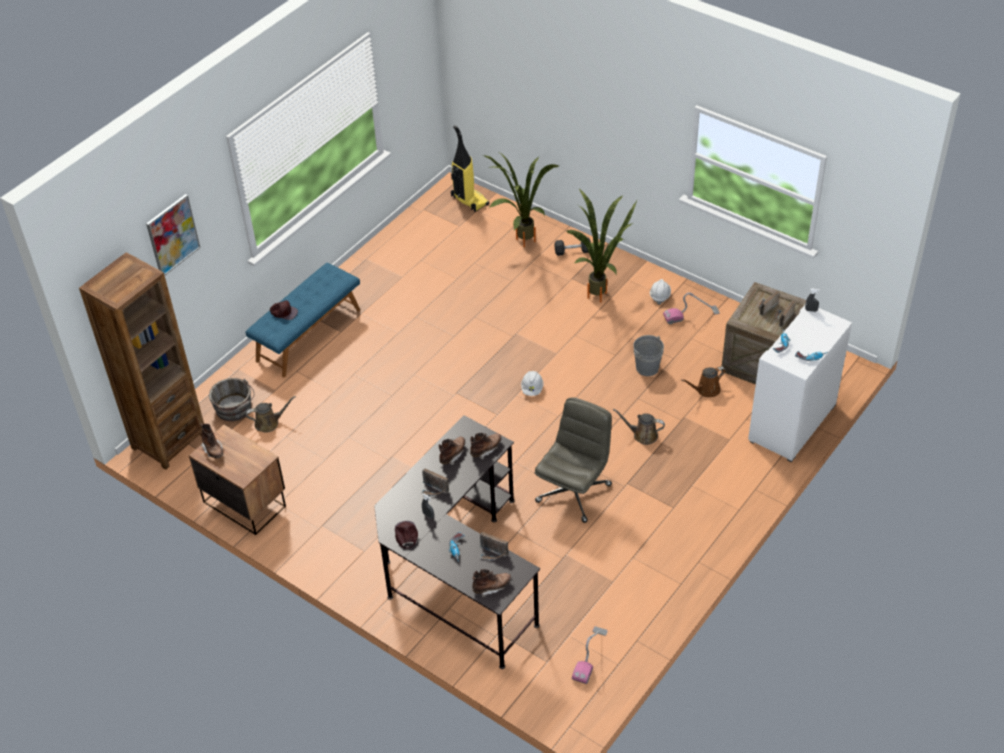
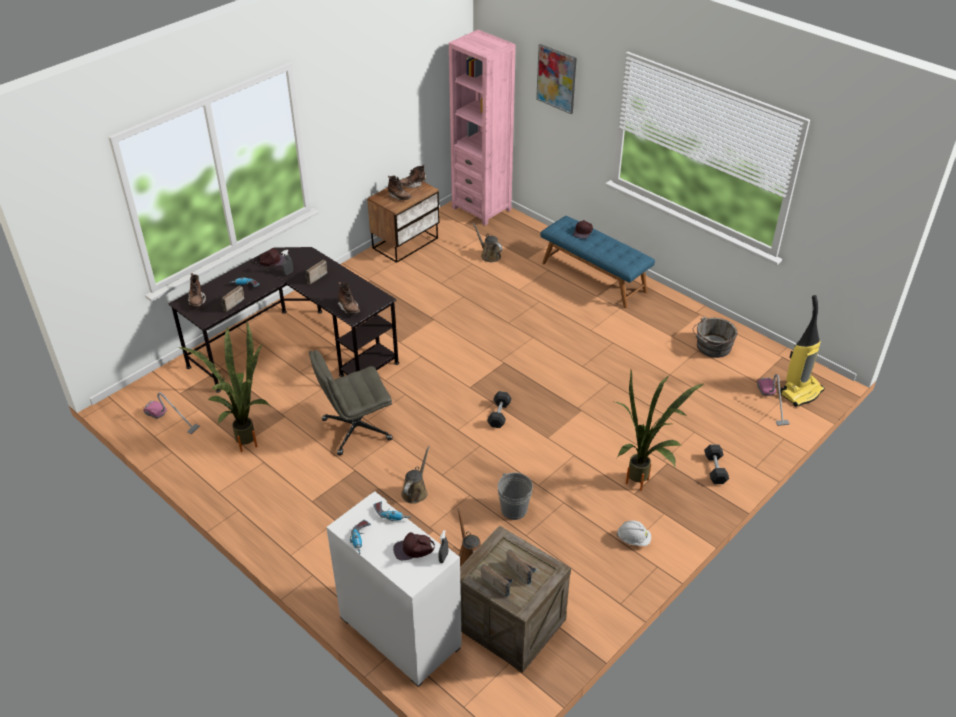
camera: 95 degrees right, 5 degrees down
(169, 440) = (481, 208): brown bookcase -> pink bookcase
(235, 409) = (509, 238): grey bucket -> grey bucket (712, 347)
(269, 423) = (489, 255): brown watering can -> brown watering can turned 150 degrees clockwise
(452, 454) = (350, 289): brown boot -> brown boot (399, 197)
(520, 241) = (730, 426): potted plant -> potted plant (246, 439)
(532, 388) = (499, 414): white hard hat -> grey dumbbell
(573, 492) = (356, 430): grey office chair -> grey office chair turned 120 degrees clockwise
(691, 315) = (597, 564): vacuum cleaner -> vacuum cleaner (772, 404)
(809, 327) = (414, 549): none -> brown cap

